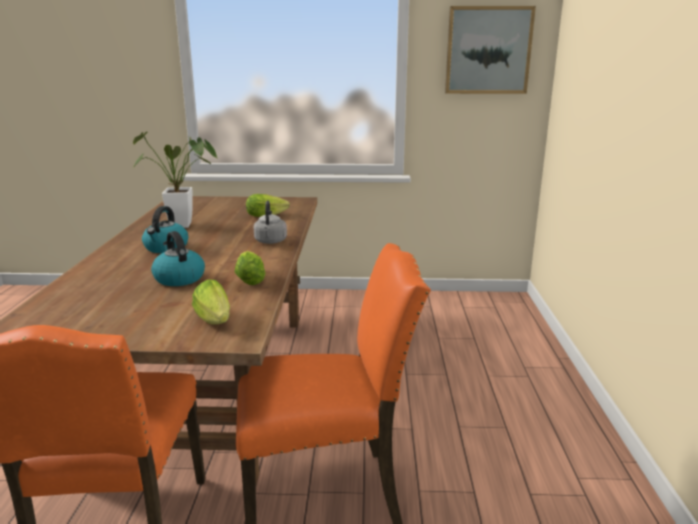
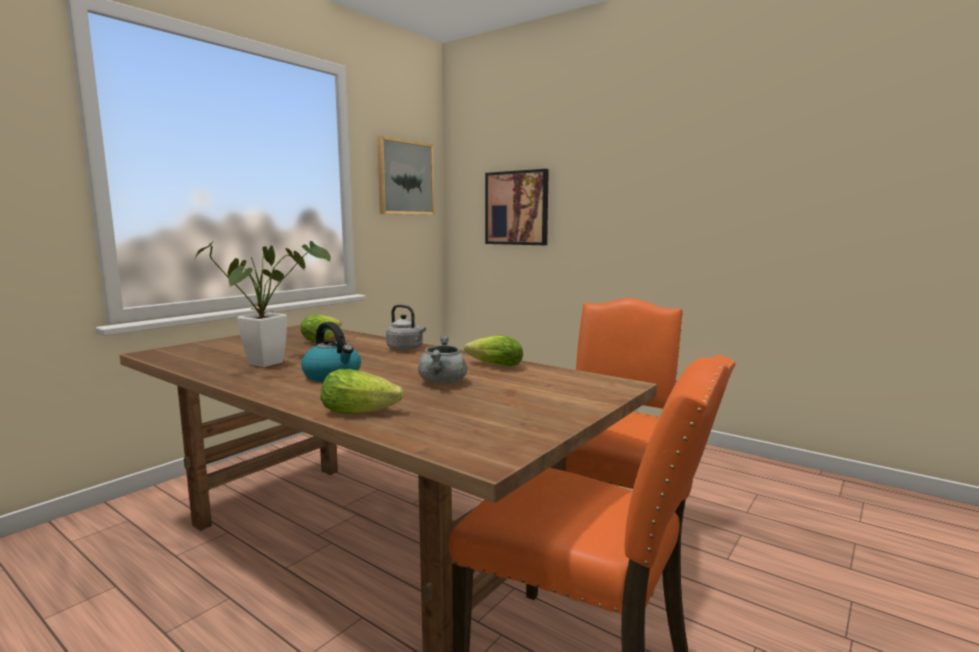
camera: 55 degrees left, 10 degrees down
(178, 278) = (443, 382): kettle -> grey cooking pot
(215, 320) = (574, 385): lettuce -> lettuce (363, 411)
(589, 94) = (517, 208): none -> picture

